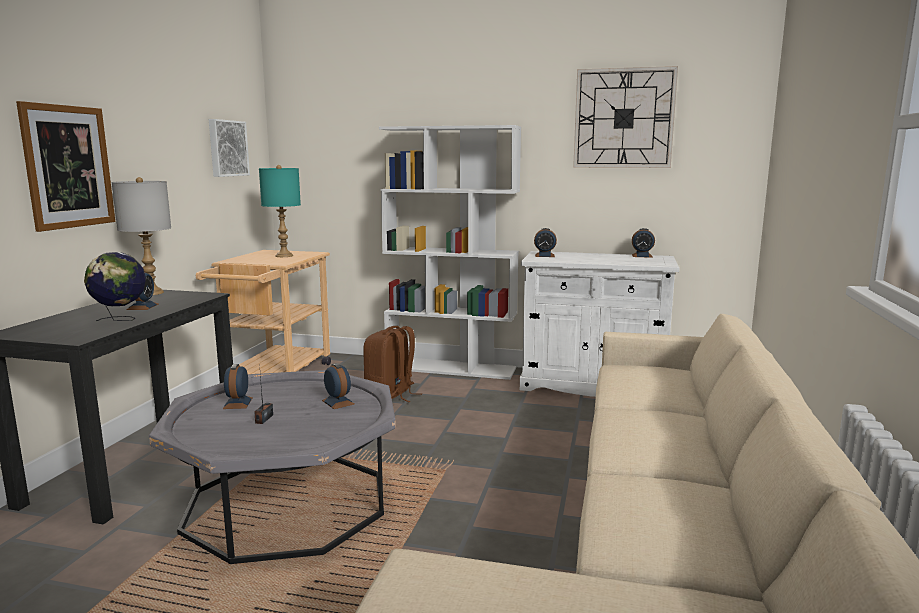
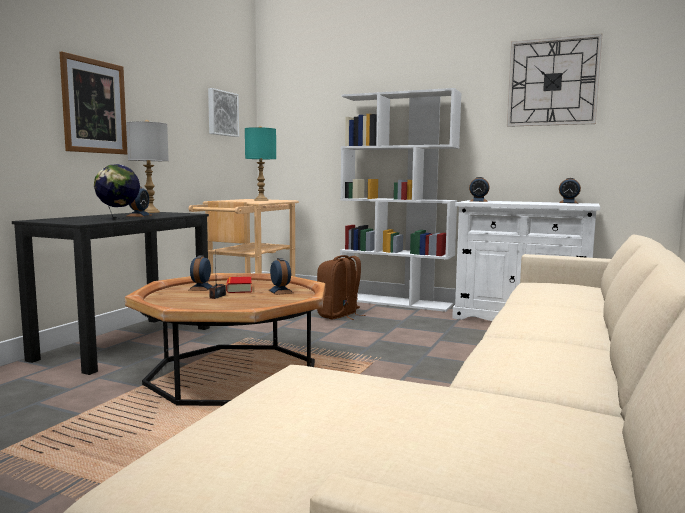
camera: 10 degrees right, 5 degrees down
(286, 401) = (239, 289): none -> book
(287, 503) = (233, 373): grey coffee table -> brown coffee table

